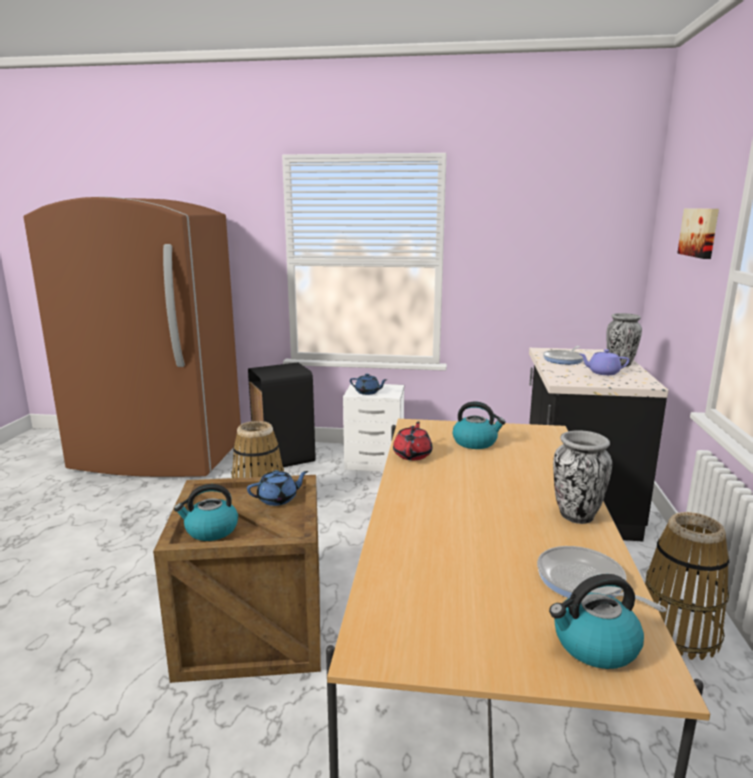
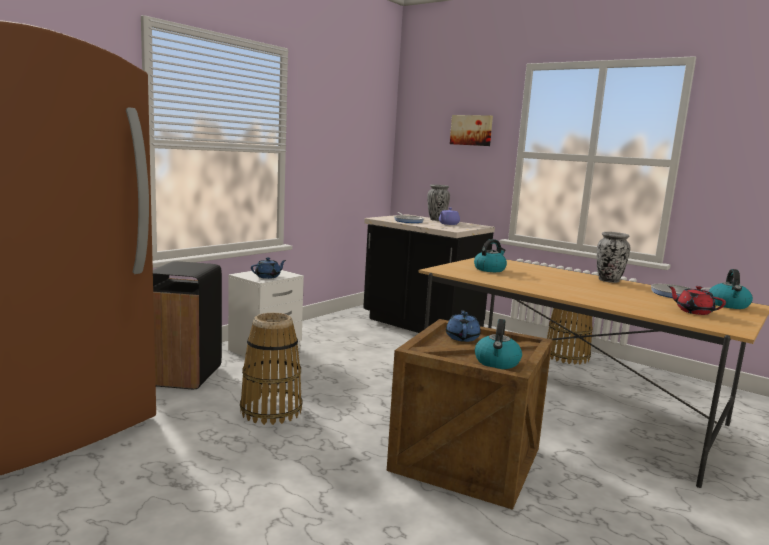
camera: 60 degrees left, 5 degrees down
(413, 454) = (494, 280): red teapot -> red teapot (693, 311)

